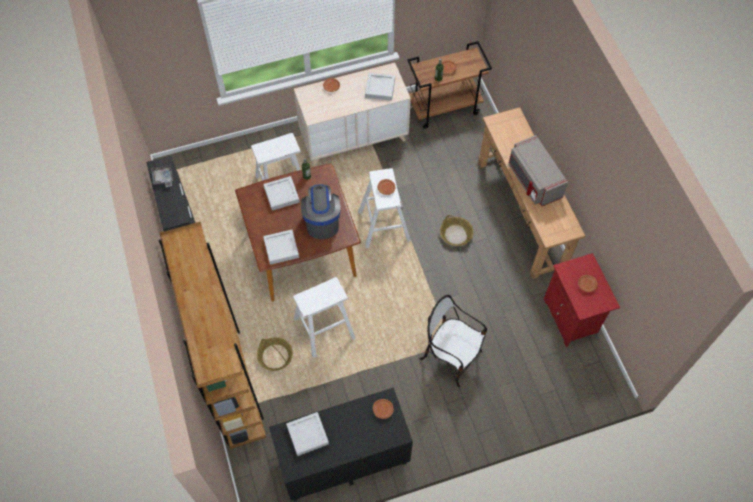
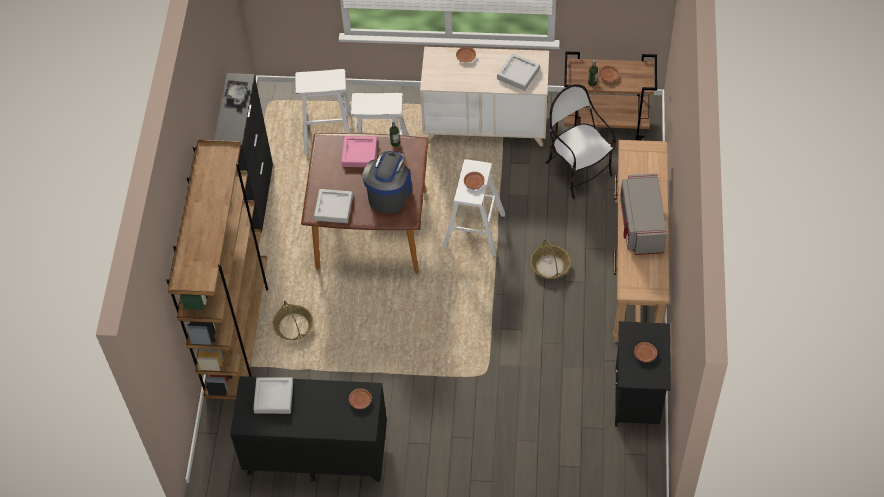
camera: 25 degrees right, 5 degrees down
(281, 195) = (359, 154): grey tray -> pink tray
(324, 328) = (358, 316): white stool -> white stool (327, 131)
(451, 357) = (480, 392): chair -> chair (578, 171)
(572, 317) = (638, 398): red nightstand -> black nightstand

